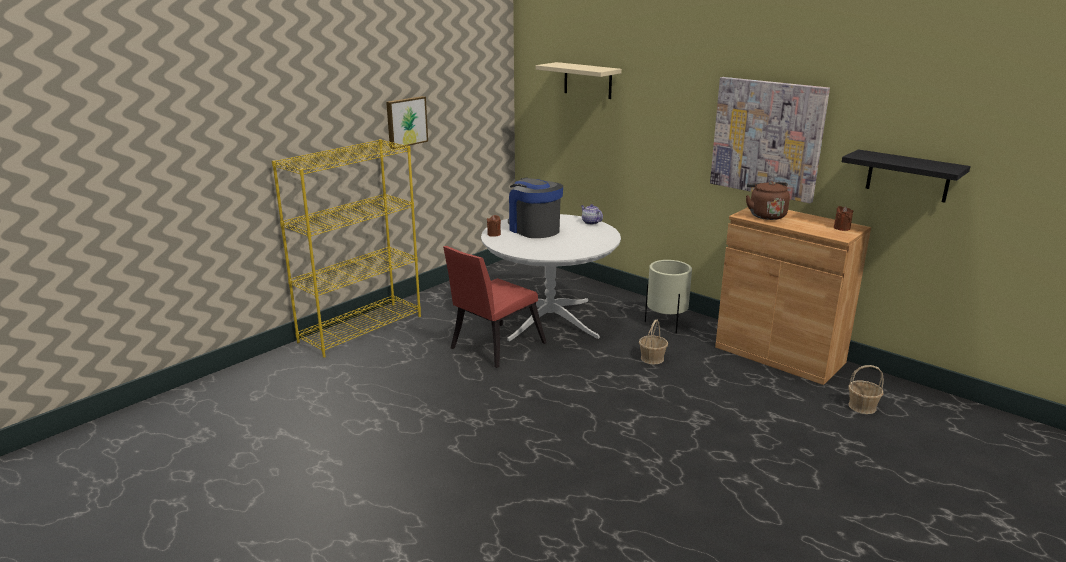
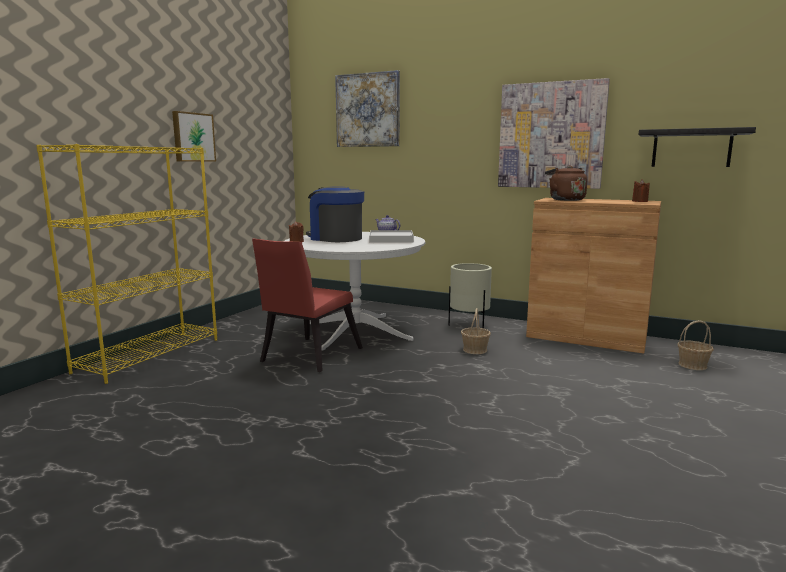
camera: 15 degrees left, 10 degrees down
(587, 80) = (368, 110): beige shelf -> picture
(587, 236) = (391, 239): none -> white tray

